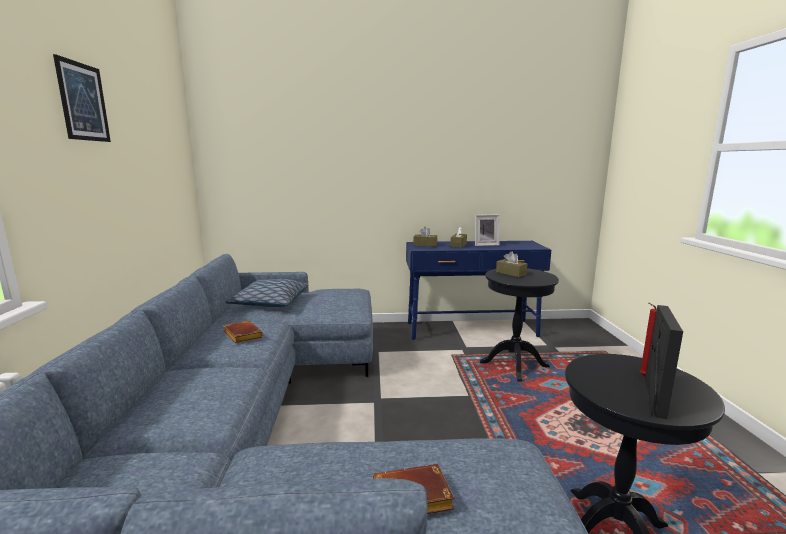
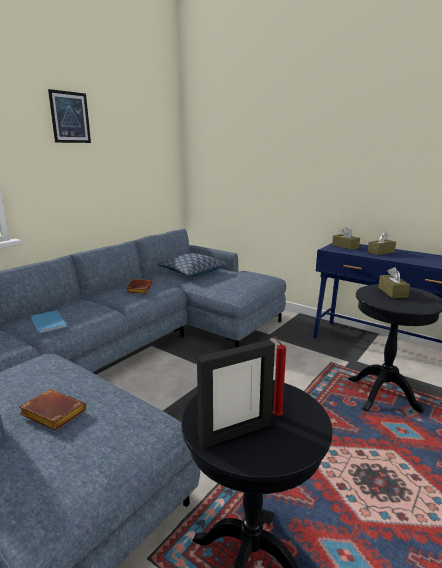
camera: 40 degrees right, 5 degrees up
(189, 414) = (47, 323): none -> blue book
(485, 244) = (414, 257): picture frame -> none

